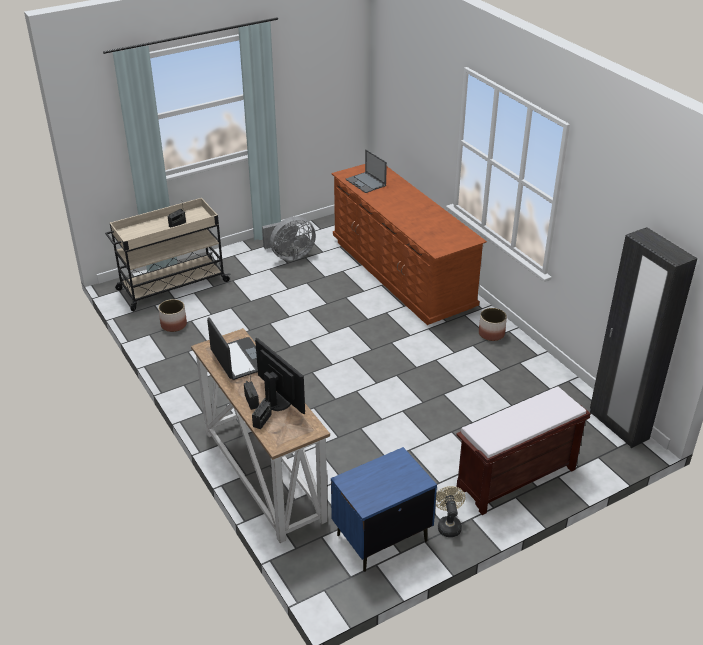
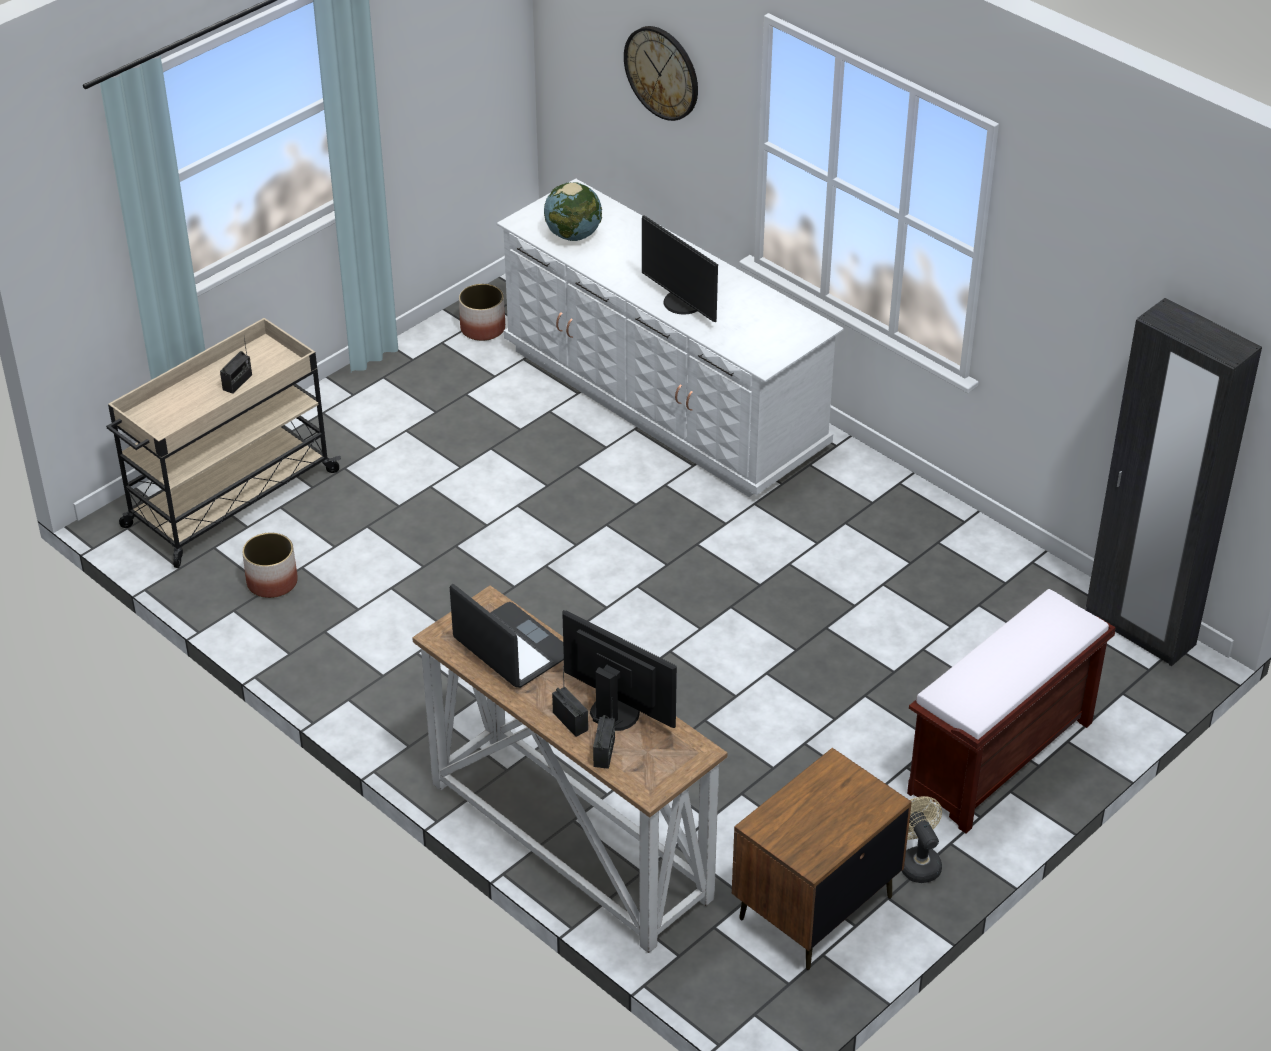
camera: 15 degrees left, 5 degrees up
(289, 256) = (434, 395): grey fan -> none
(366, 183) = (573, 235): laptop -> globe
(381, 538) = (814, 908): blue nightstand -> brown nightstand
(401, 274) = (663, 399): brown dresser -> white dresser
(407, 218) = (681, 303): none -> monitor
(420, 103) = (662, 72): none -> wall clock
(491, 334) = (870, 494): planter -> planter (482, 329)

